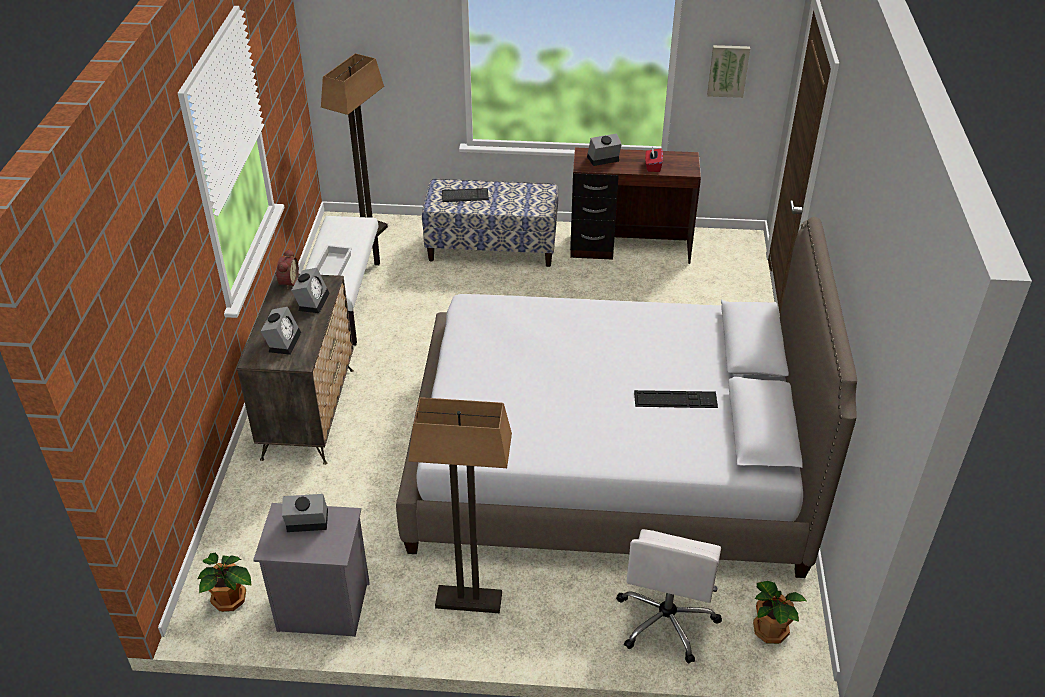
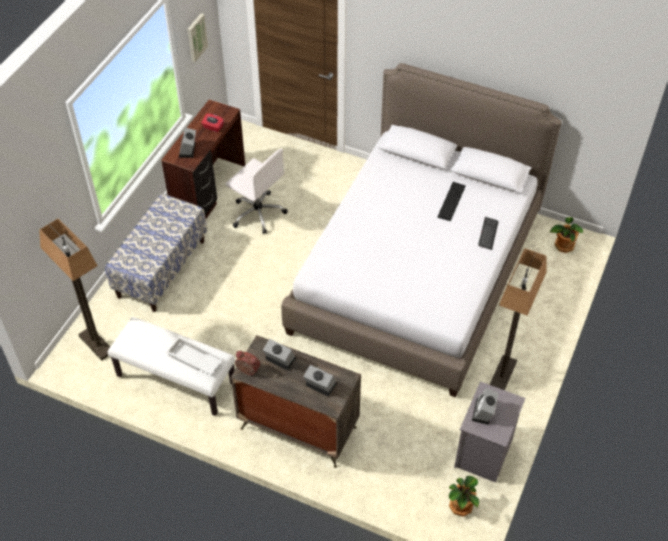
camera: 70 degrees left, 10 degrees up
(465, 196) = (144, 251): keyboard -> keyboard (488, 234)
(666, 620) = (544, 287): white office chair -> white office chair (257, 213)

